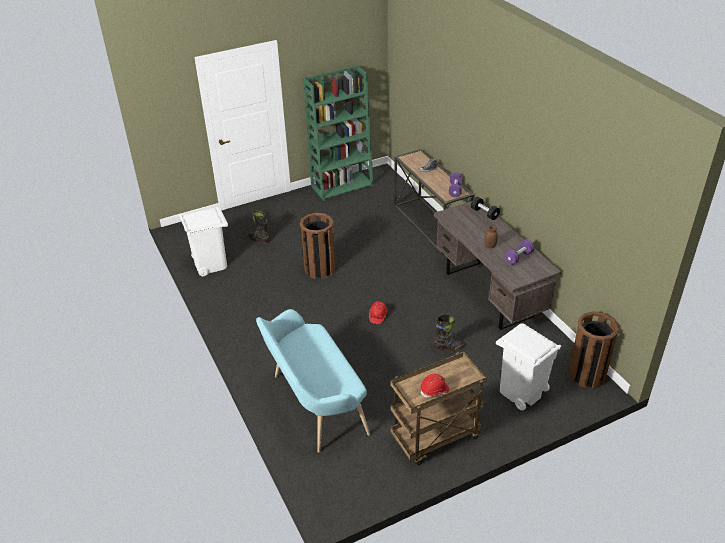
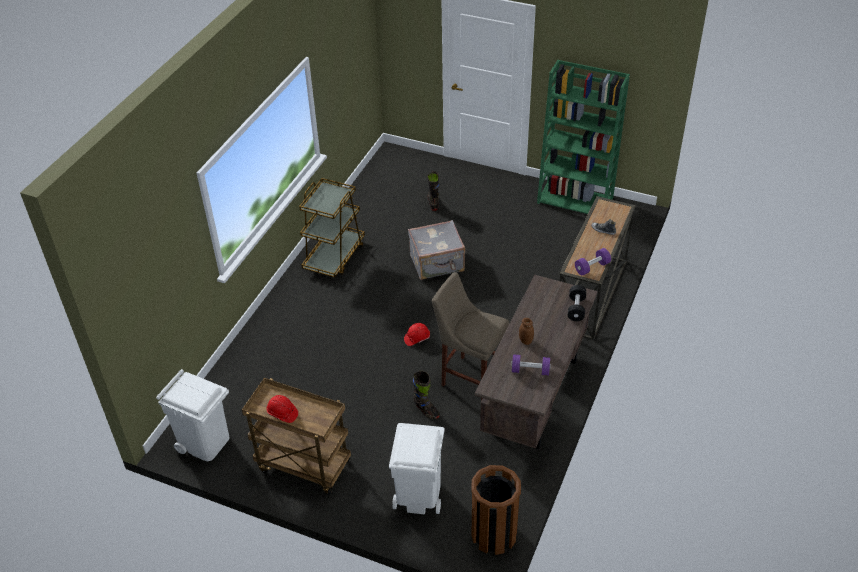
camera: 50 degrees right, 5 degrees up
(210, 264) = (370, 198): white trash can -> white trash can (205, 442)
(245, 312) = (334, 256): none -> brown cart
(314, 405) = (270, 366): turquoise bench -> none
(319, 269) = (437, 263): brown trash can -> grey suitcase
(441, 312) = (470, 377): none -> beige stool

